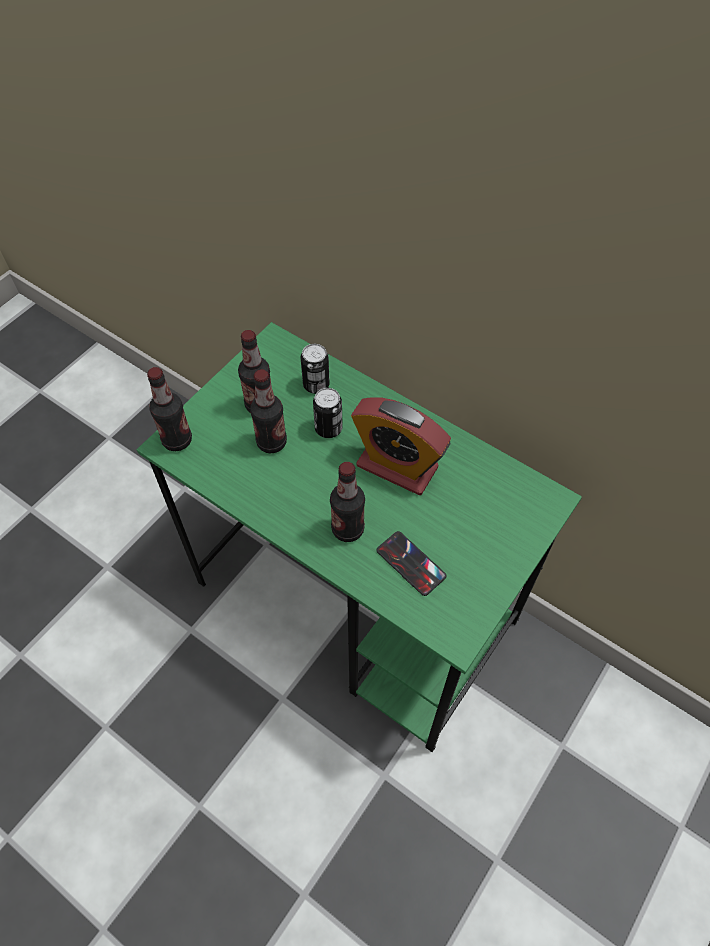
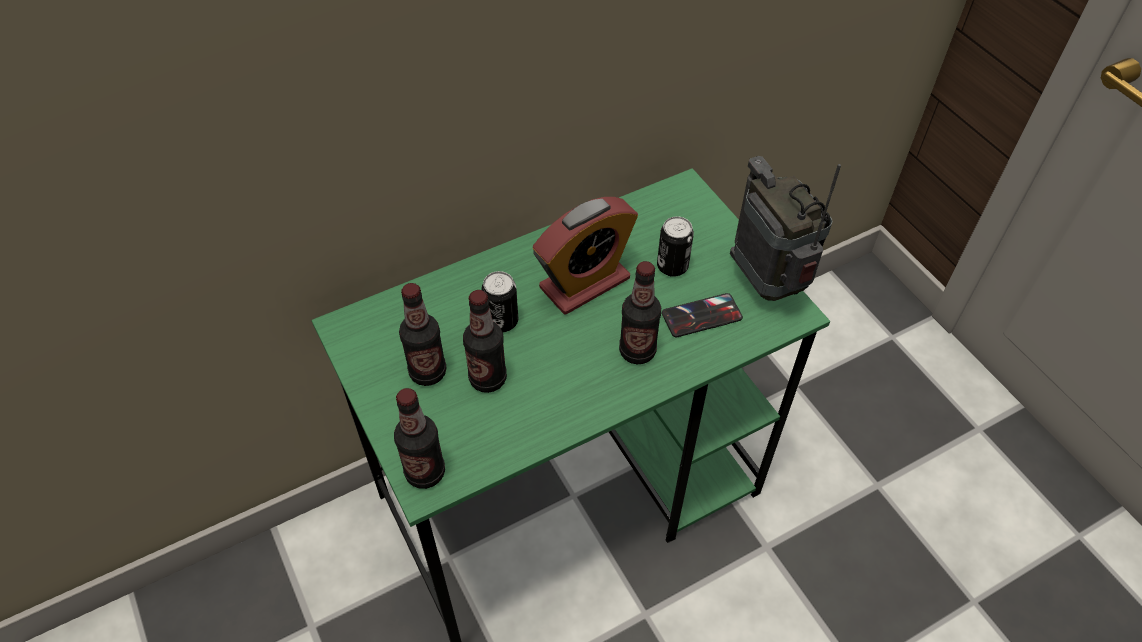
camera: 65 degrees left, 5 degrees down
(316, 385) = (435, 310): can -> can (672, 266)
(478, 604) = (768, 284): none -> radio

